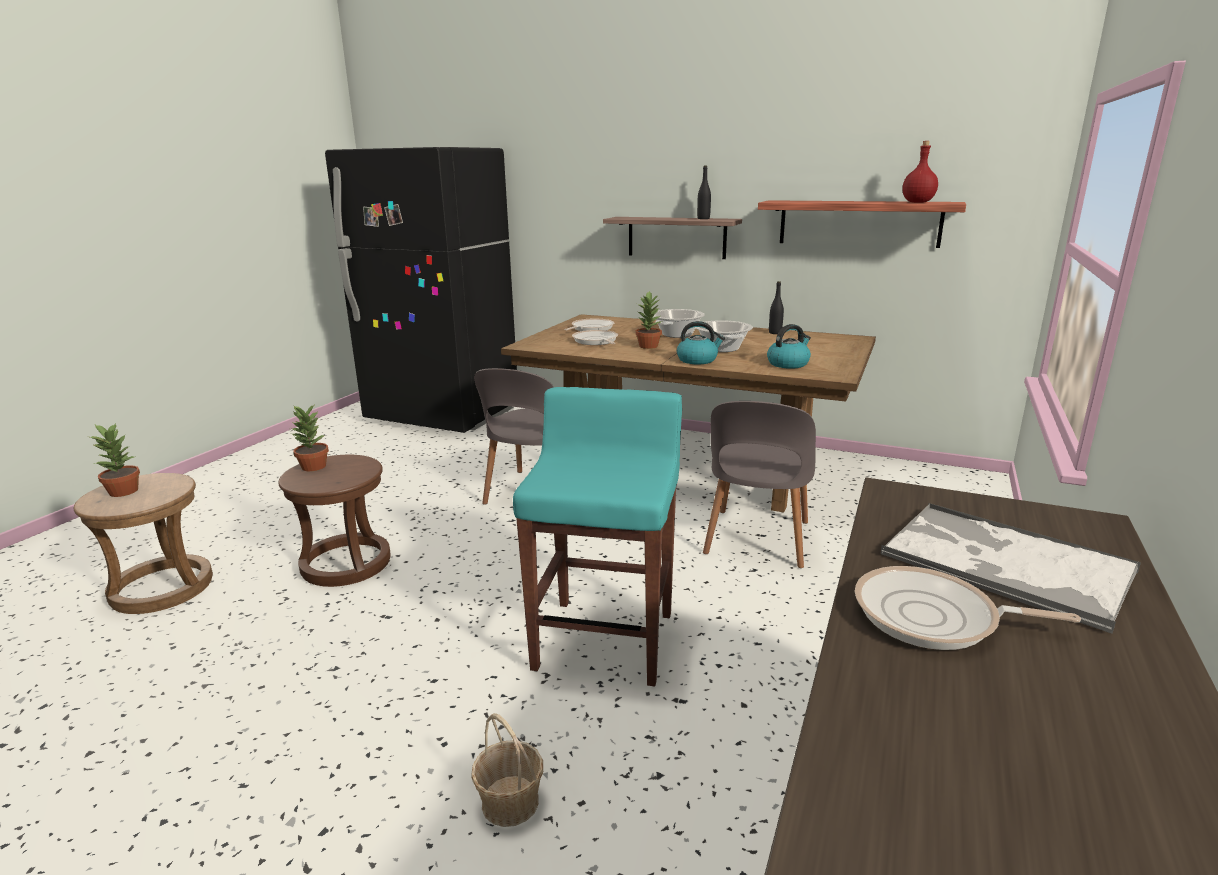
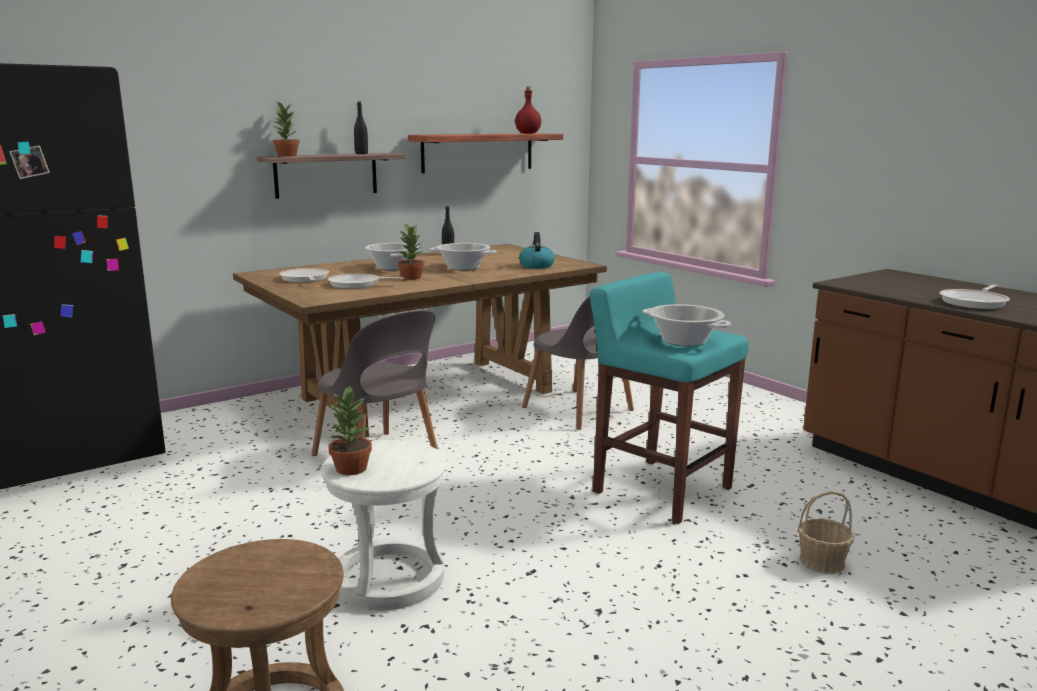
camera: 60 degrees left, 5 degrees down
(124, 491) = (237, 587): potted plant -> potted plant (286, 155)
(345, 563) = (389, 579): brown stool -> white stool
(584, 477) = (684, 341): none -> cooking pot
(698, 360) = (482, 276): kettle -> none
(1003, 563) = (927, 287): tray -> none

